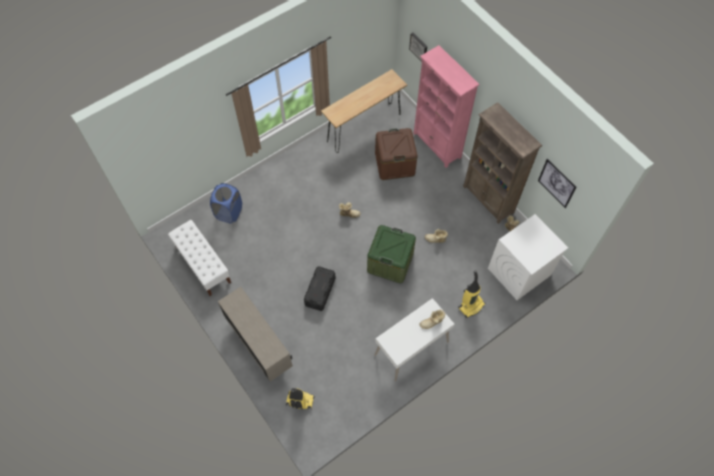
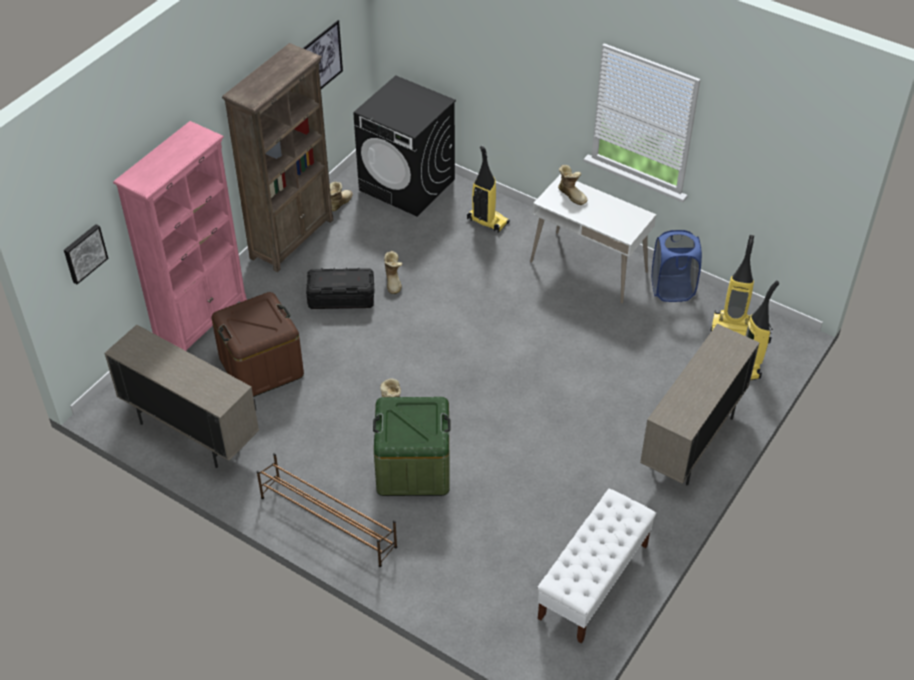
camera: 110 degrees left, 15 degrees down
(229, 212) = (466, 582): blue laundry basket -> blue laundry basket (672, 289)
(288, 168) = (327, 521): none -> brown shoe rack
(320, 291) = (556, 395): black storage box -> black storage box (341, 298)
(331, 410) = (732, 327): none -> vacuum cleaner
(364, 127) = (191, 432): brown console table -> beige cabinet
(390, 262) = (459, 324): green storage box -> green storage box (413, 467)
(519, 272) = (407, 185): white washing machine -> black washing machine

